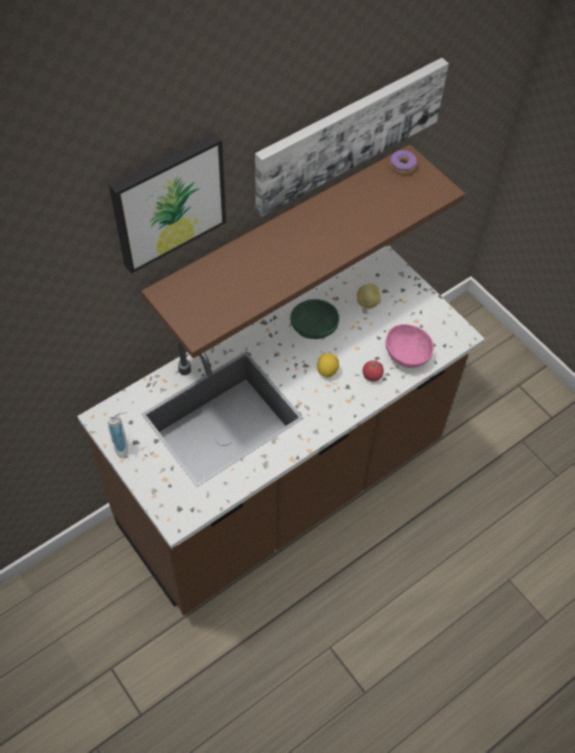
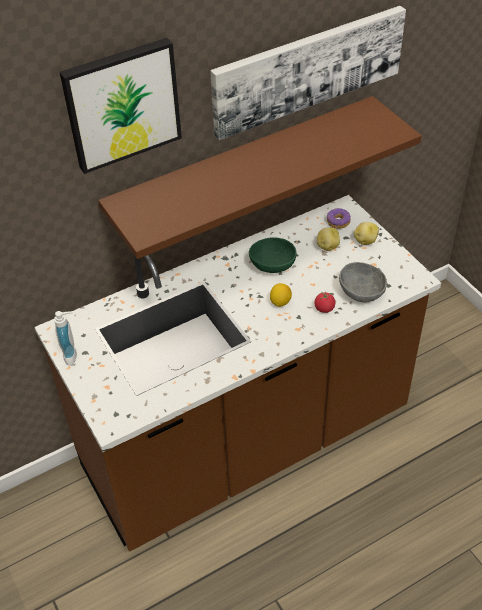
camera: 10 degrees right, 10 degrees down
(402, 166) = (363, 112): donut -> donut (338, 222)
(404, 293) = (365, 240): none -> potato
(407, 354) = (362, 292): pink bowl -> grey bowl

